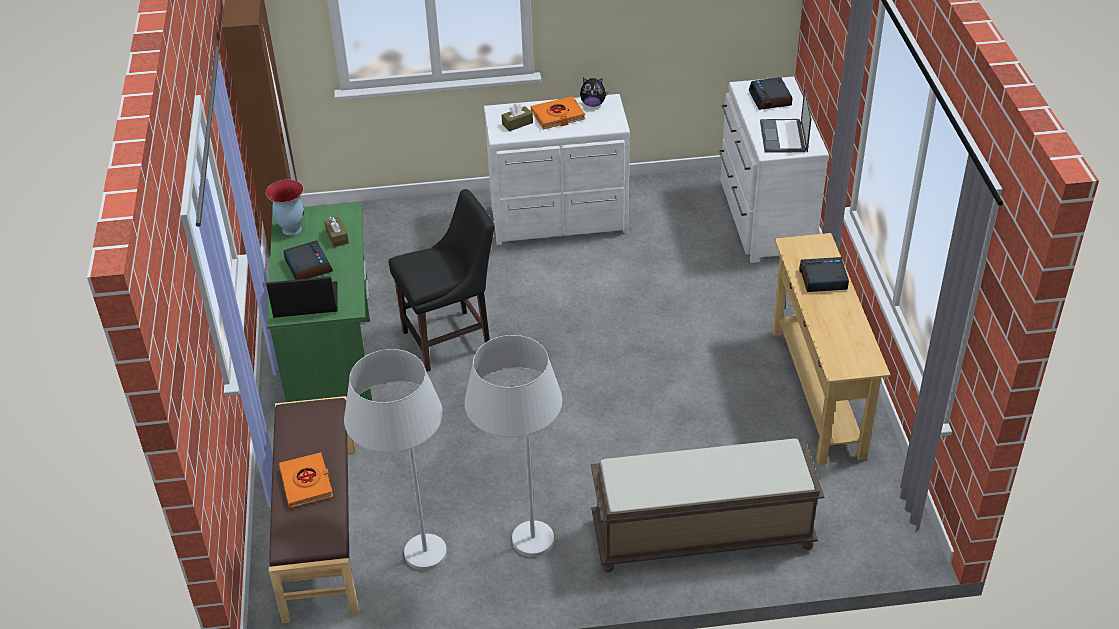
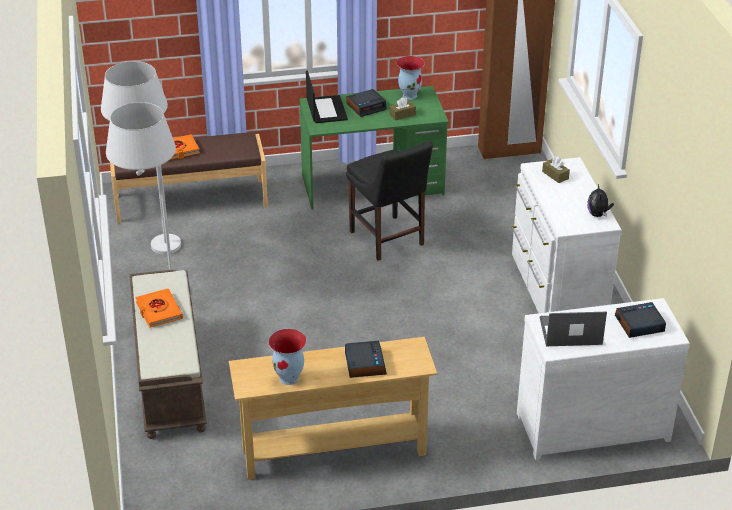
camera: 85 degrees right, 5 degrees down
(558, 116) = (572, 196): orange book -> orange book (159, 311)
(852, 333) = (289, 378): none -> vase

